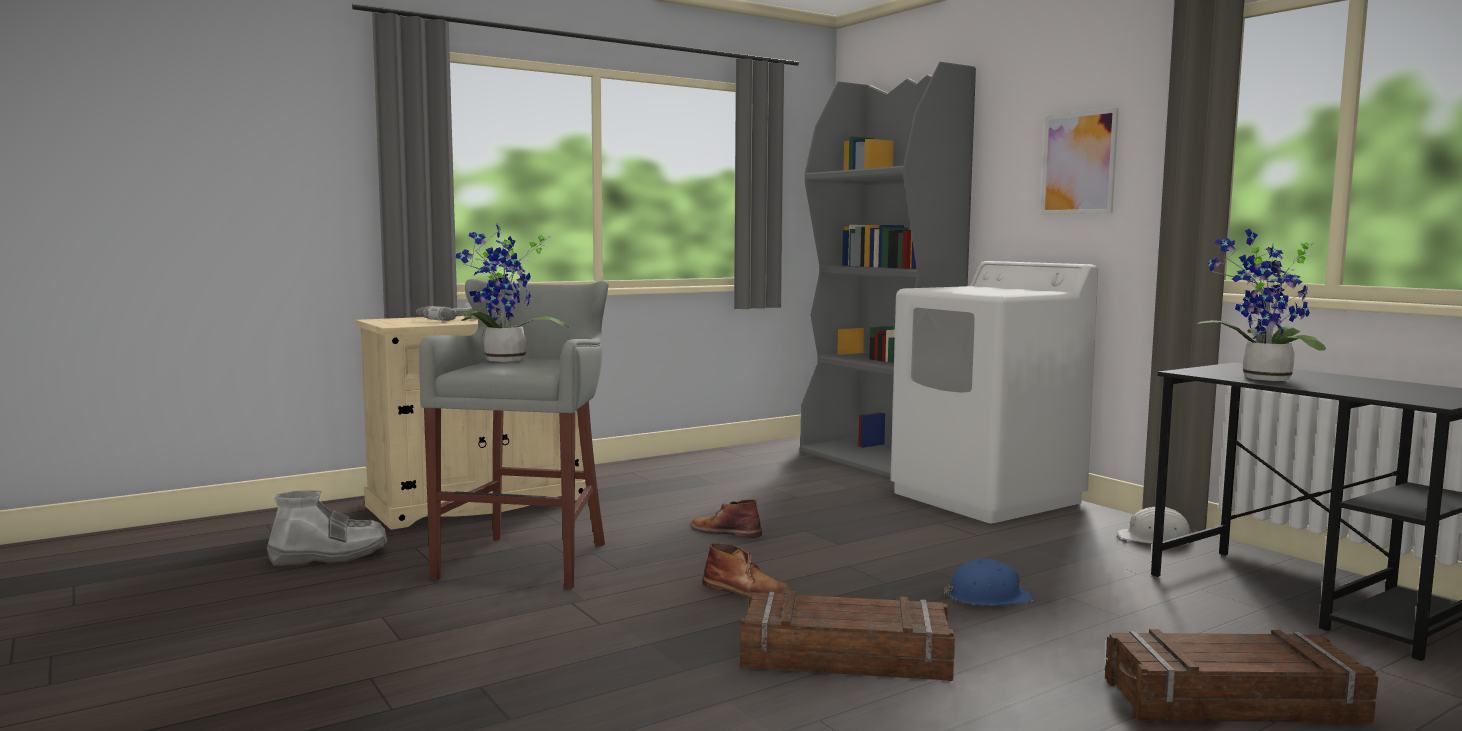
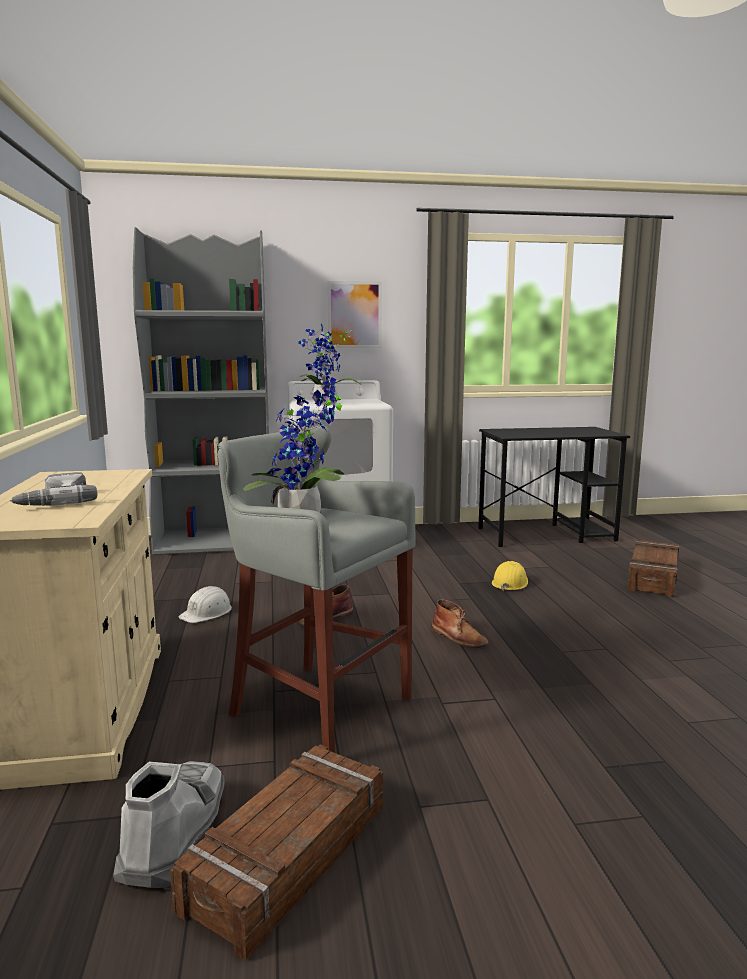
camera: 65 degrees left, 5 degrees up
(746, 590) = (458, 637): brown boot -> brown boot turned 90 degrees clockwise
(845, 657) = (584, 635): crate -> crate (287, 855)
(988, 597) = (510, 583): blue hard hat -> yellow hard hat
(1155, 538) = (448, 532): white hard hat -> white hard hat (207, 612)
(1261, 379) = (541, 435): potted plant -> potted plant (324, 404)

